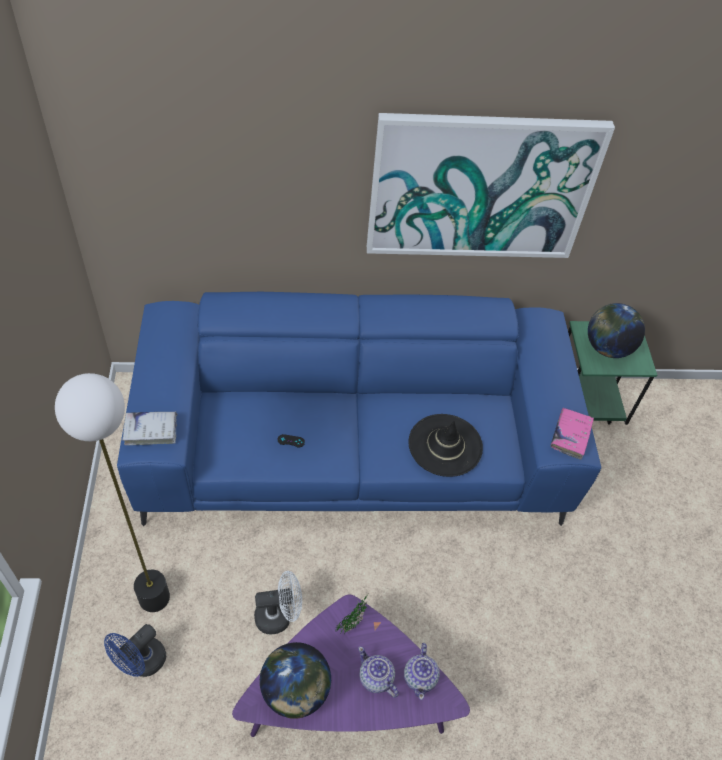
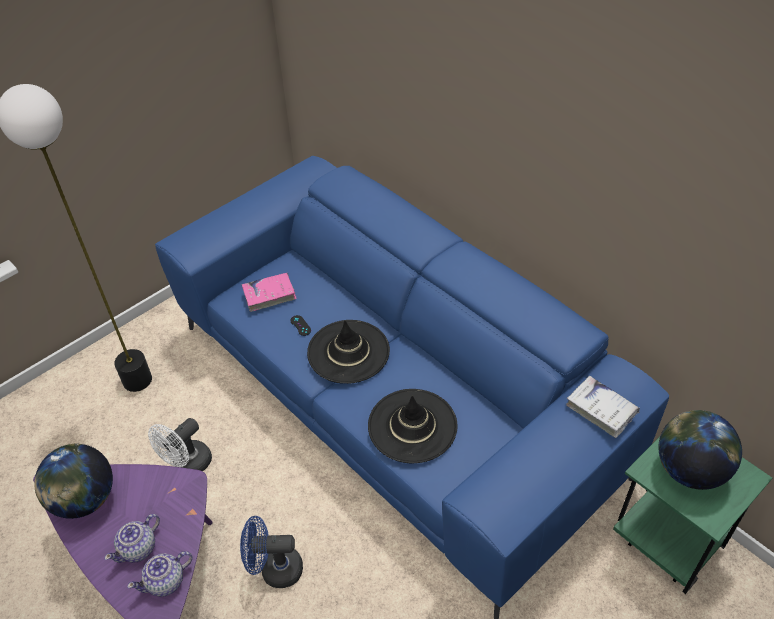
camera: 55 degrees right, 5 degrees down
(141, 663) = (79, 413): blue fan -> blue fan (274, 569)
(151, 431) = (197, 235): white book -> white book (601, 410)
(279, 616) = (188, 465): white fan -> white fan turned 90 degrees clockwise
(346, 432) = (348, 352): none -> black hat
(353, 621) = (180, 494): potted plant -> none
(376, 679) = (139, 548): teapot -> teapot turned 150 degrees counterclockwise
(480, 187) = (588, 165): picture -> none
(570, 436) = (507, 499): pink book -> pink book (269, 295)

